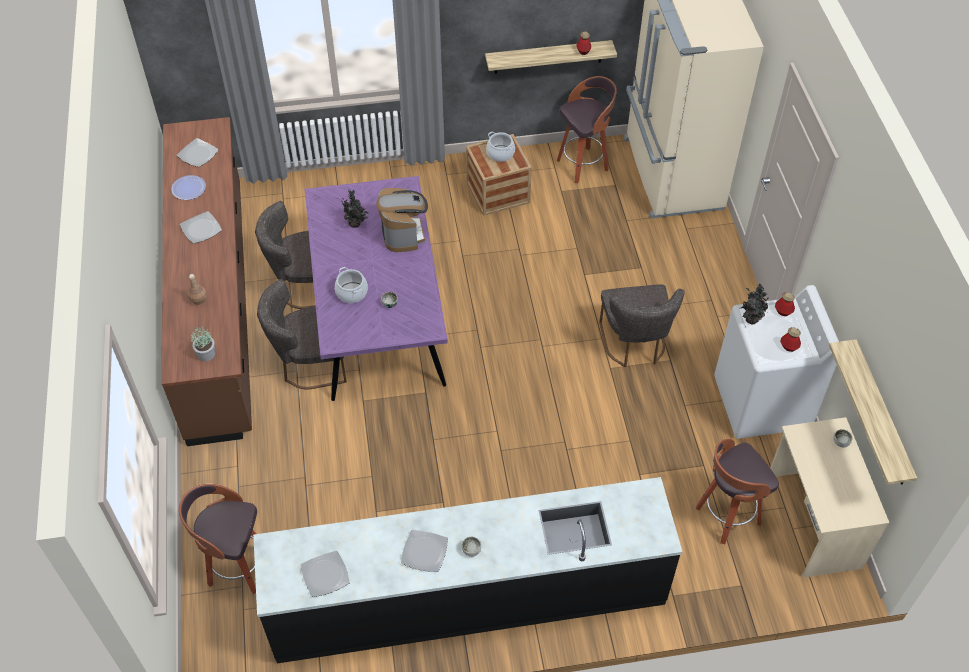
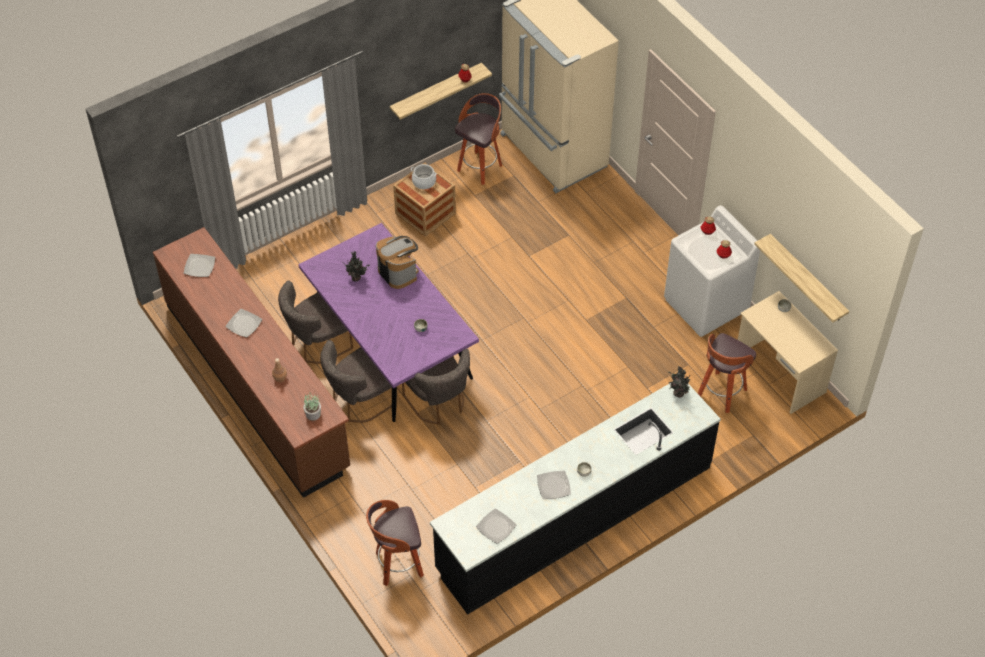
camera: 25 degrees left, 0 degrees up
(189, 188) = (211, 296): plate -> none
(352, 292) = (387, 330): cooking pot -> none
(634, 345) = (595, 296): grey chair -> grey chair (438, 403)
(750, 319) = (688, 245): potted plant -> potted plant (678, 393)

